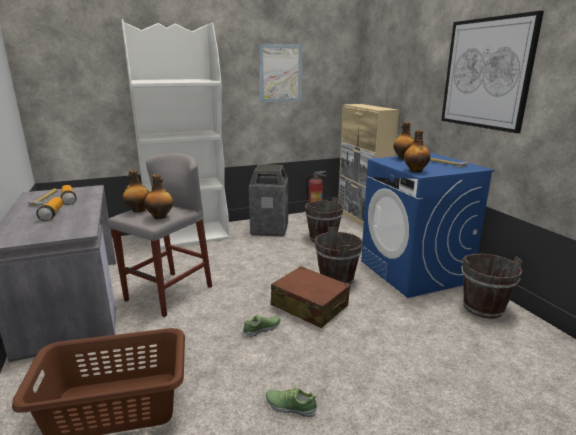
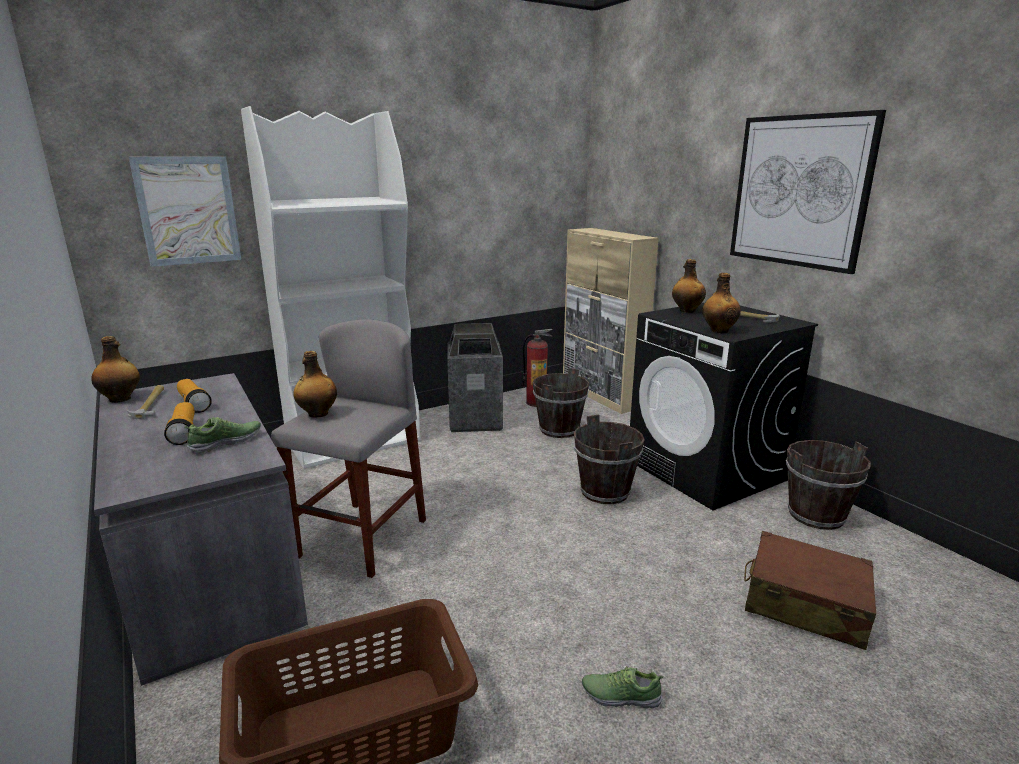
camera: 10 degrees left, 0 degrees up
(160, 217) = (361, 423): bottle -> bottle (121, 399)
(262, 329) = (530, 581): shoe -> shoe (226, 442)
(280, 73) = (479, 186): picture -> picture (188, 211)
(309, 306) = (583, 537): brown suitcase -> brown suitcase (804, 604)
(414, 272) = (706, 470): blue washing machine -> black washing machine

